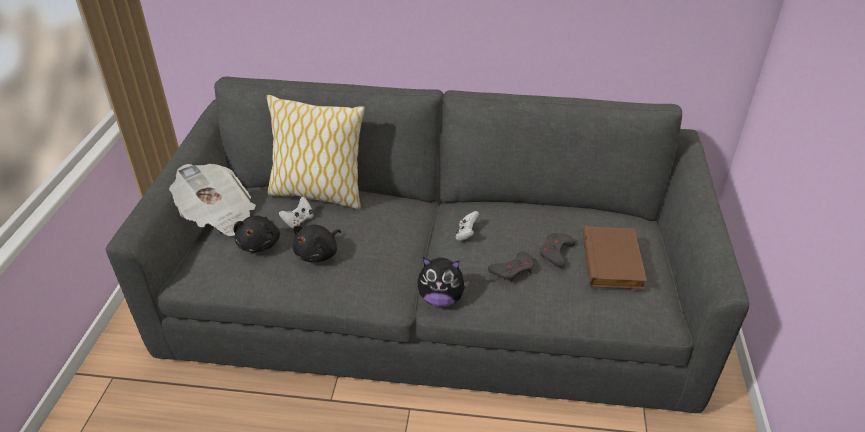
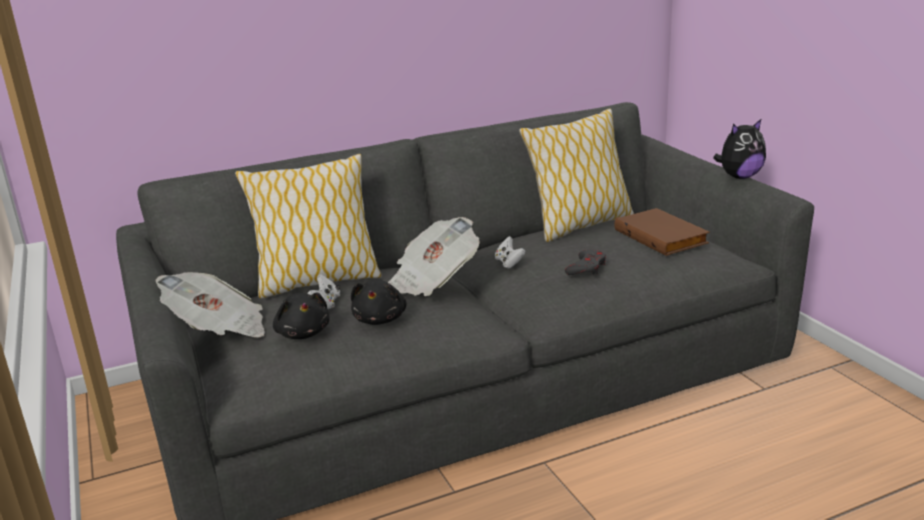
camera: 30 degrees left, 15 degrees down
(388, 230) = (432, 280): none -> newspaper
(441, 299) = (540, 314): plush toy -> plush toy (739, 177)
(556, 252) = (608, 245): grey game controller -> none
(562, 216) = (579, 225): none -> pillow

